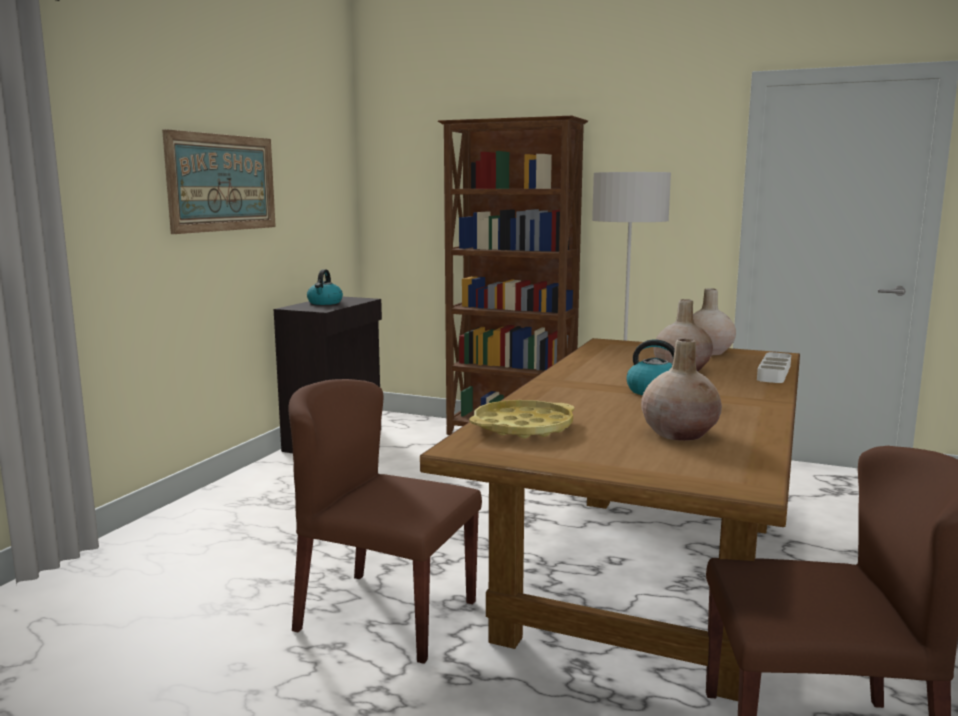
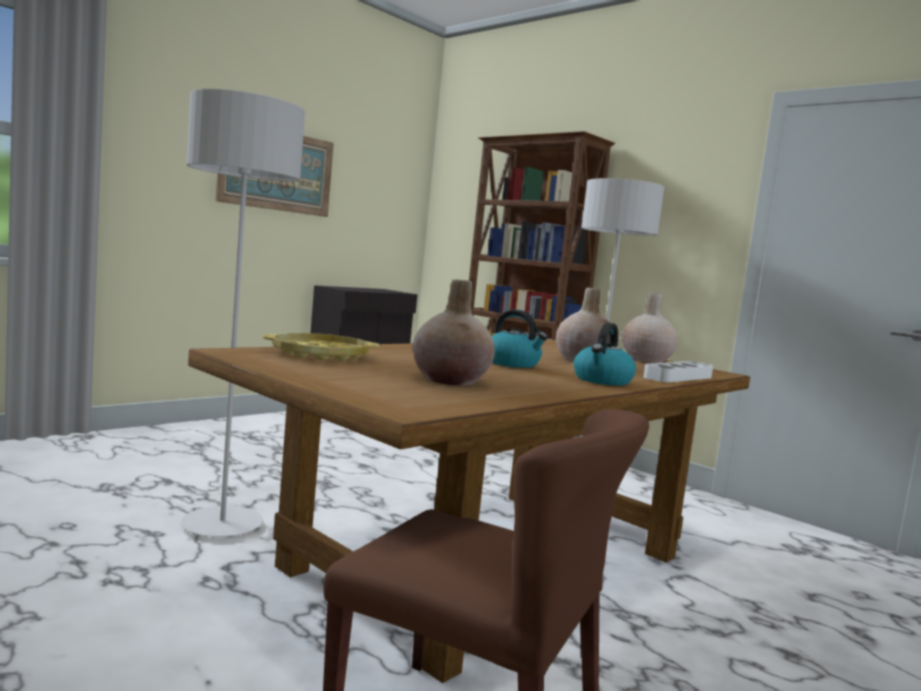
camera: 20 degrees right, 5 degrees down
(325, 303) = (363, 289): kettle -> kettle (602, 381)
(385, 615) = (222, 525): brown chair -> grey floor lamp

